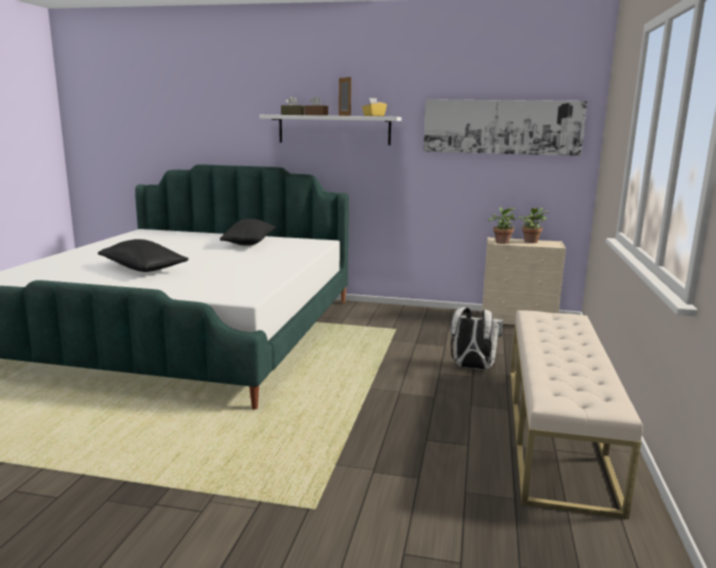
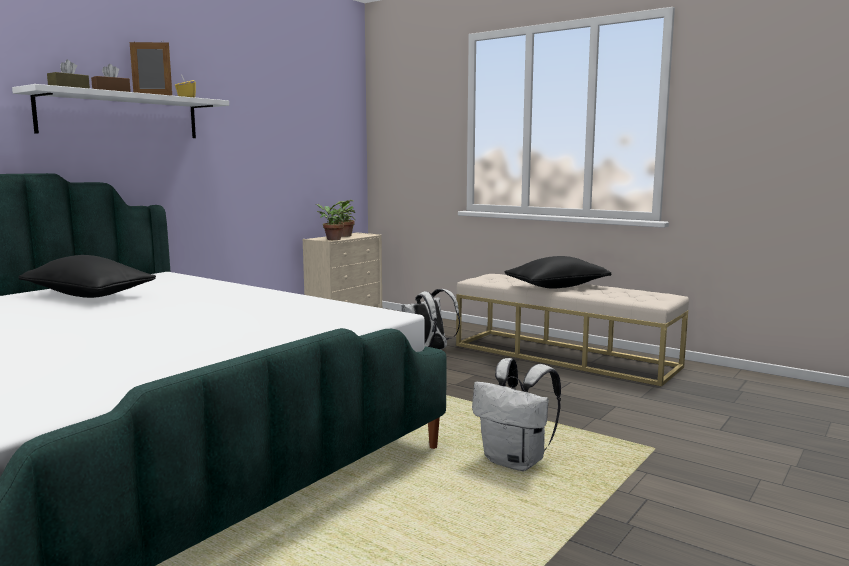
camera: 65 degrees left, 5 degrees down
(143, 269) = (130, 344): black pillow -> black pillow (557, 287)
(247, 443) = (516, 462): none -> white backpack
(502, 127) = (298, 119): picture -> none

